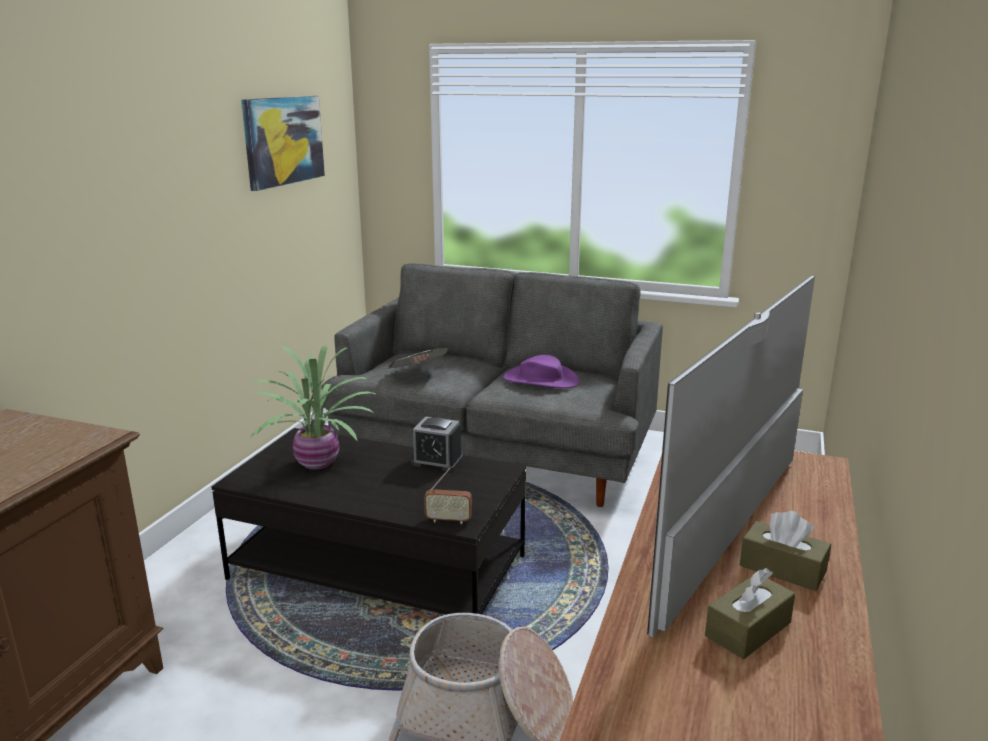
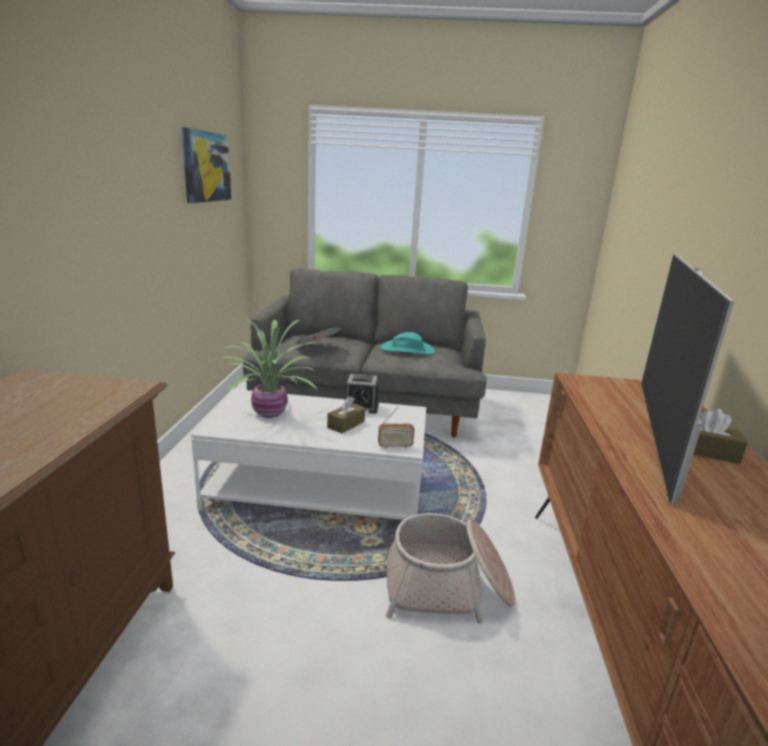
camera: 15 degrees left, 0 degrees up
(379, 568) = (318, 491): black coffee table -> white coffee table
(540, 380) = (407, 350): purple hat -> turquoise hat
(748, 629) = (725, 492): brown tissue box -> brown tissue box (346, 424)

